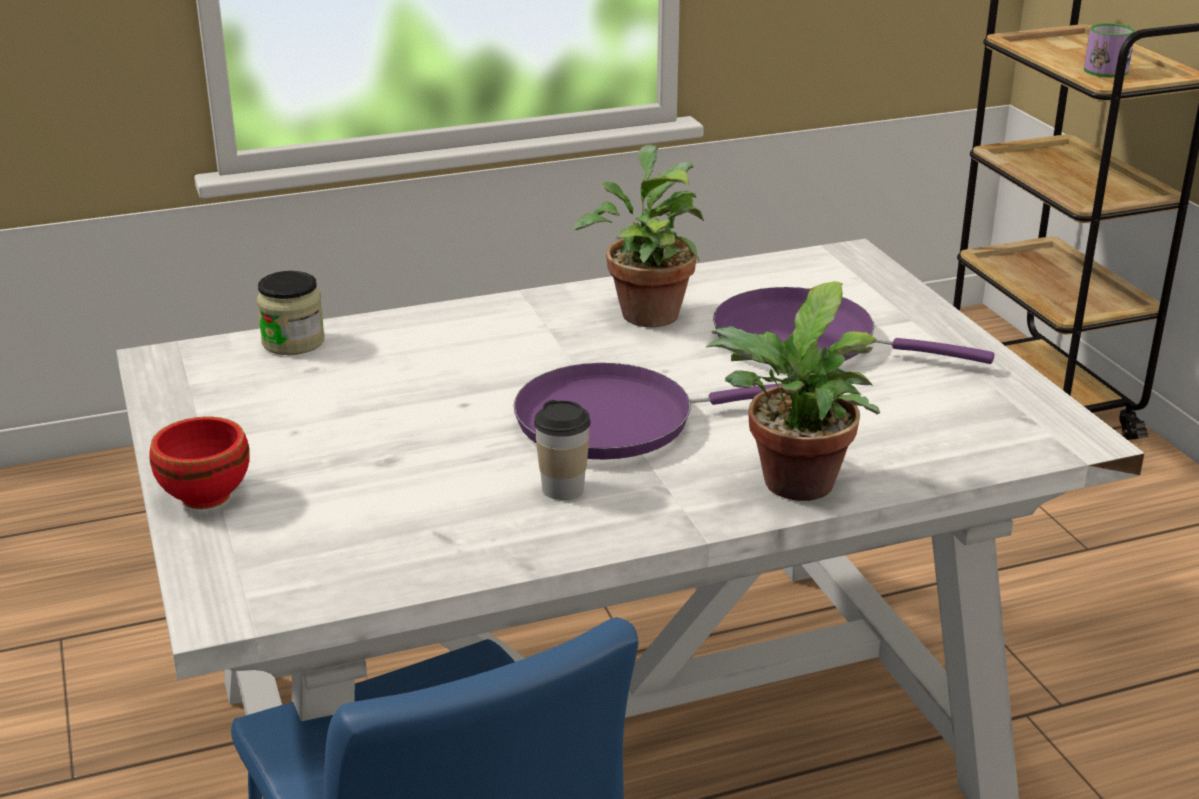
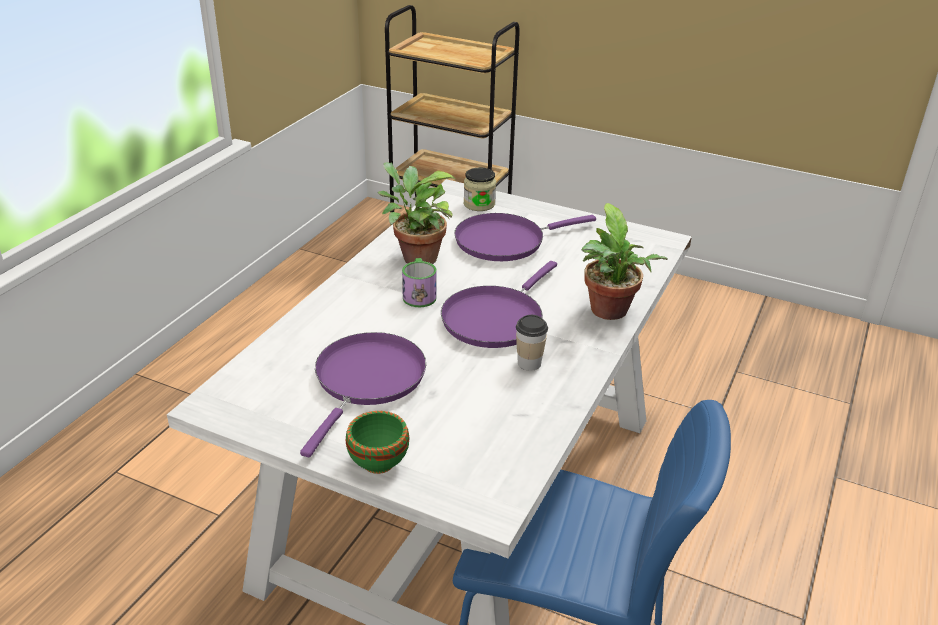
camera: 45 degrees left, 5 degrees up
(207, 494) = (377, 461): red bowl -> green bowl
(293, 342) = (267, 357): jar -> jar (479, 204)
(345, 413) = (367, 381): none -> purple frying pan
(1109, 69) = (466, 54): mug -> mug (419, 294)

